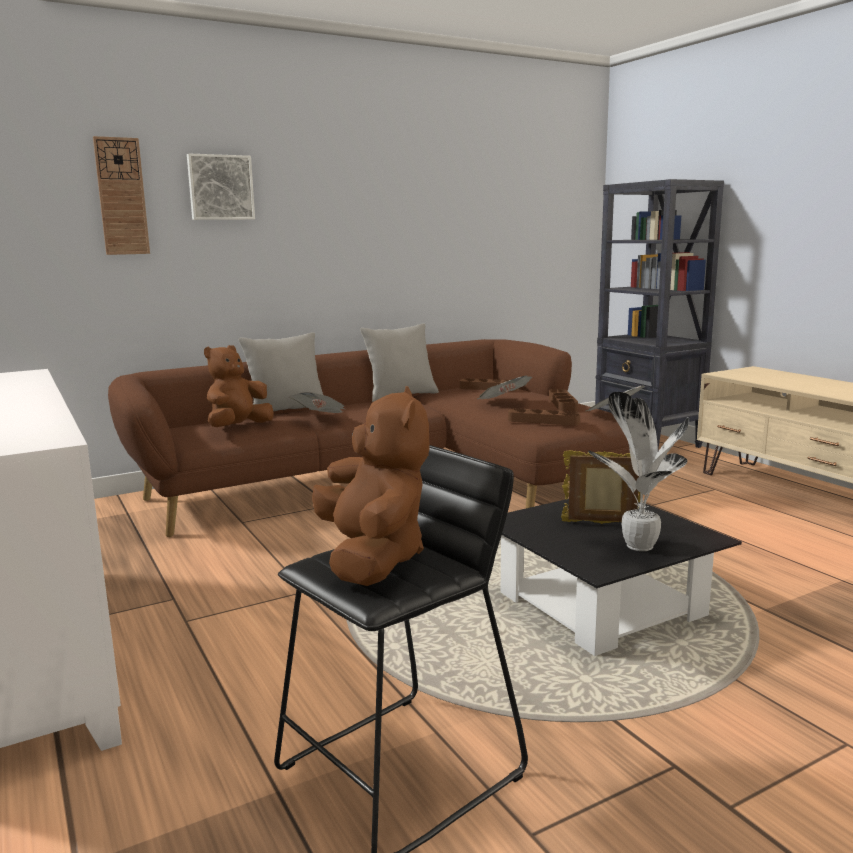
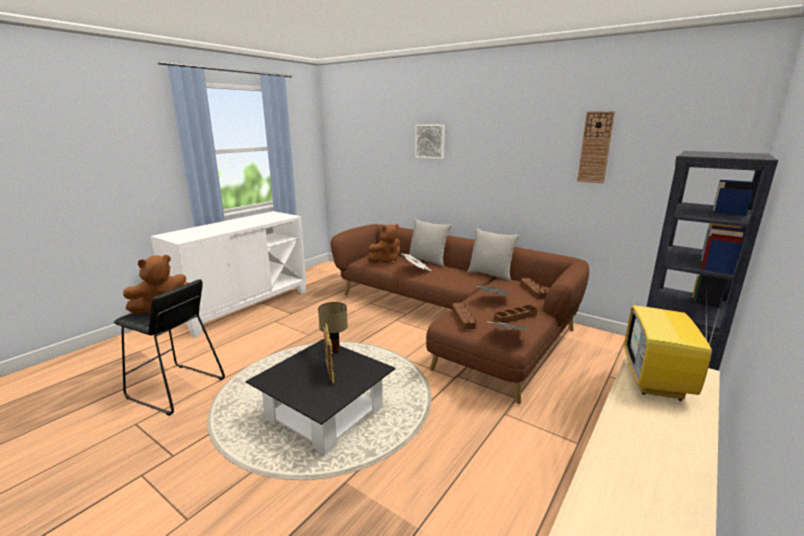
camera: 65 degrees right, 5 degrees up
(122, 196) = (391, 145): wall clock -> wall clock (595, 147)
(238, 427) = (386, 261): brown plush toy -> brown plush toy turned 135 degrees clockwise
(533, 515) = (335, 351): none -> table lamp
(637, 547) = (298, 387): potted plant -> none
(772, 378) = (657, 382): none -> television

